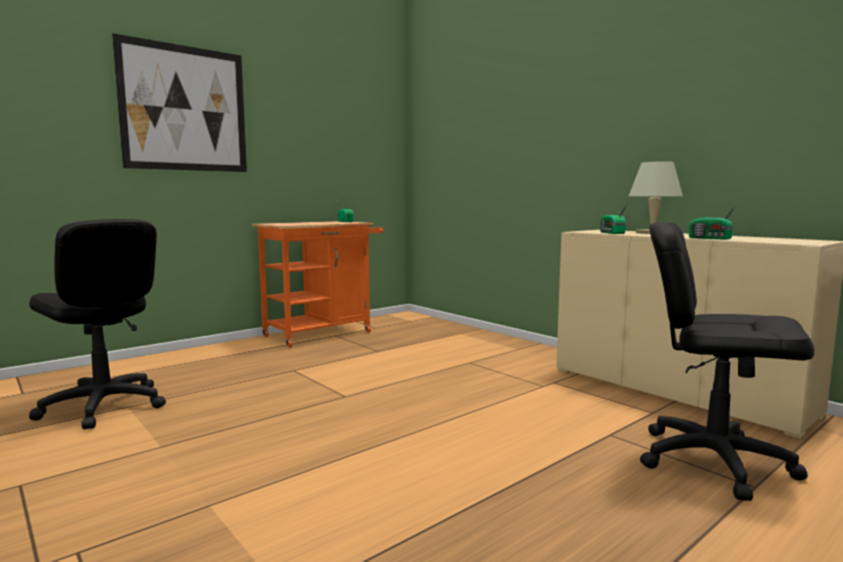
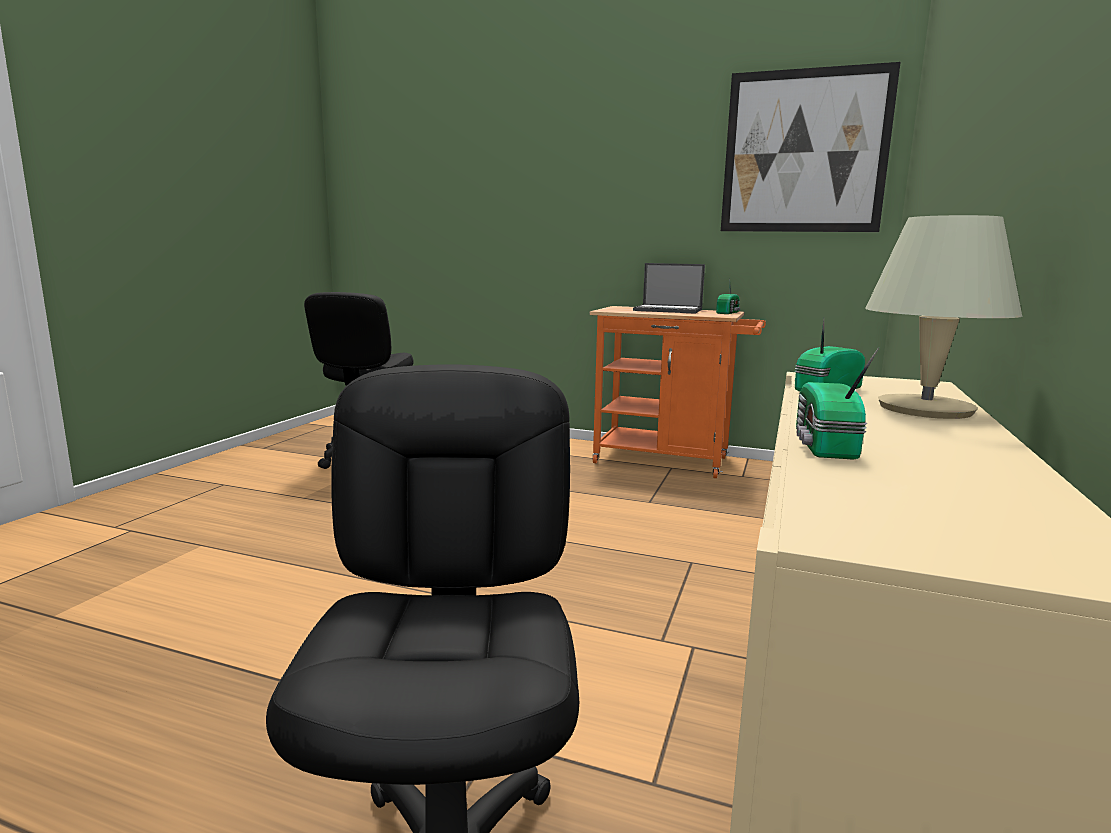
camera: 60 degrees right, 5 degrees up
(185, 109) = (549, 171): picture -> picture (804, 152)
(309, 222) = (669, 310): none -> laptop

